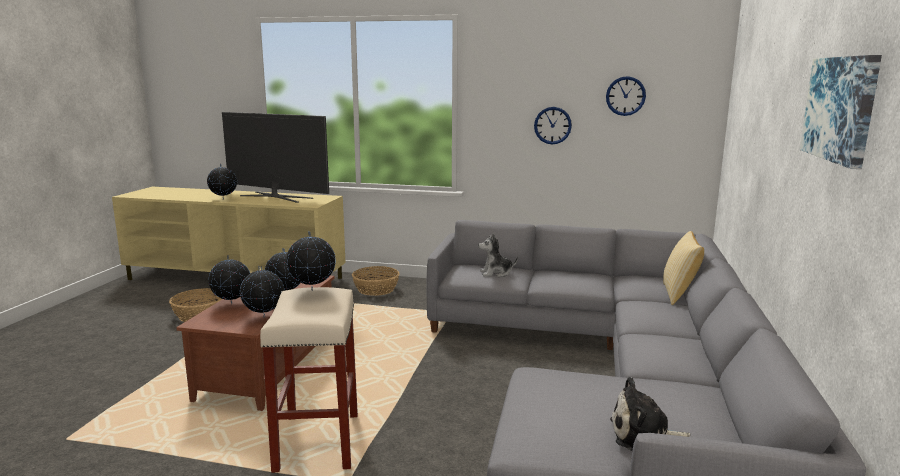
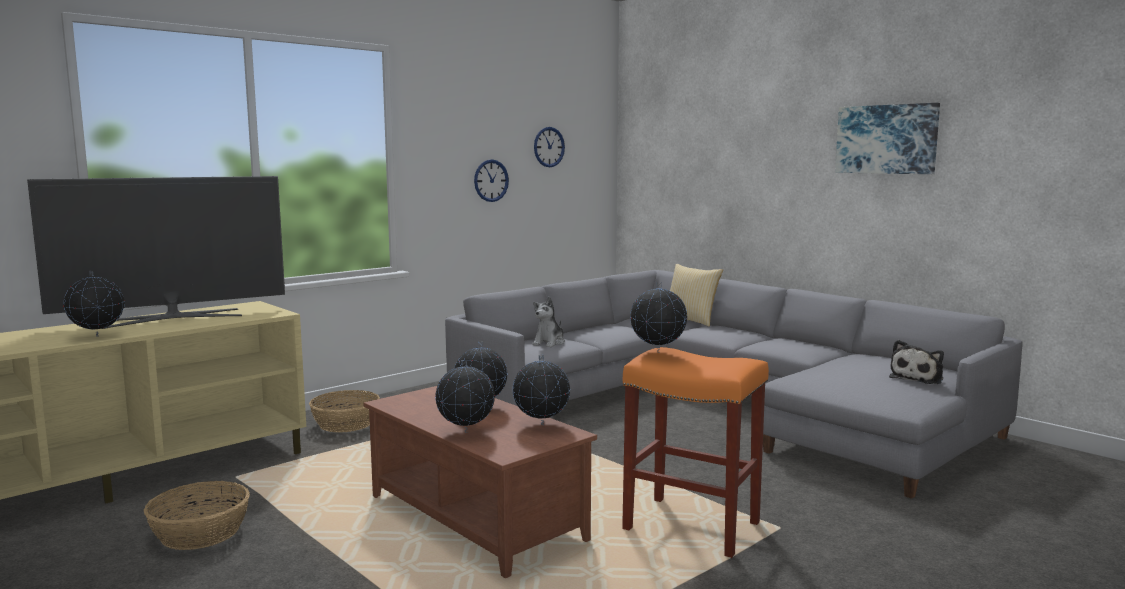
camera: 55 degrees left, 5 degrees down
(318, 442) = (693, 526): beige stool -> orange stool

